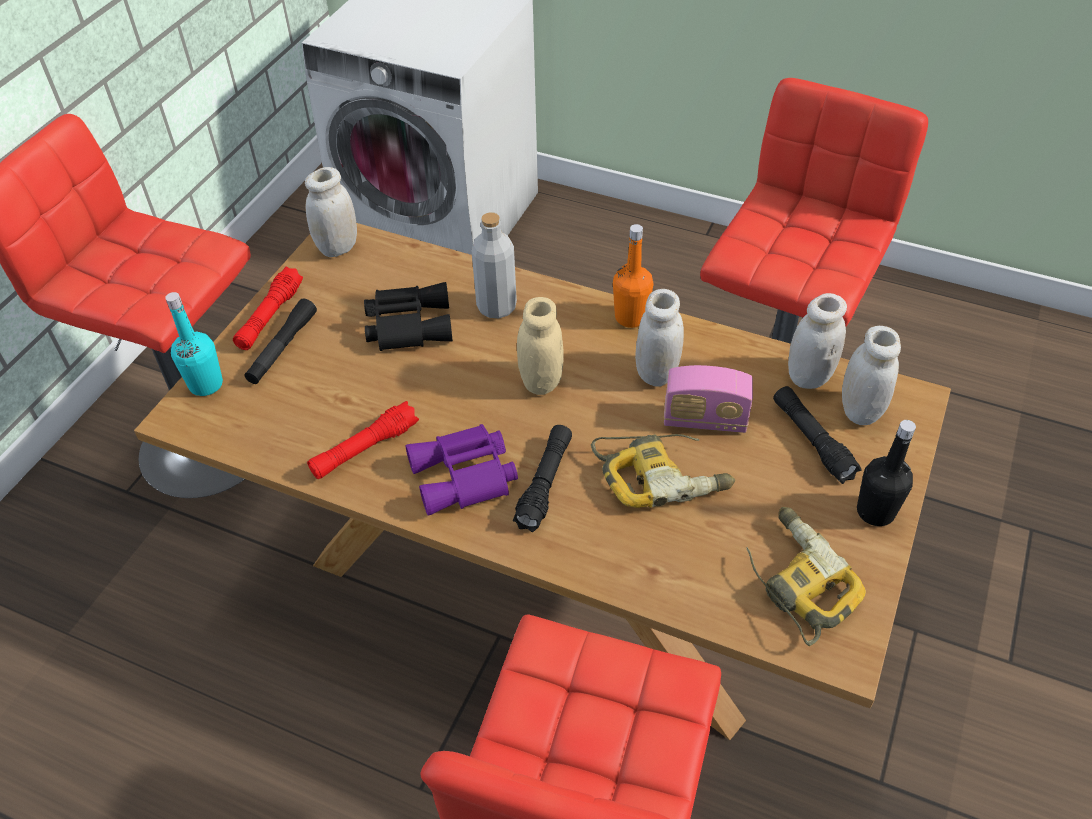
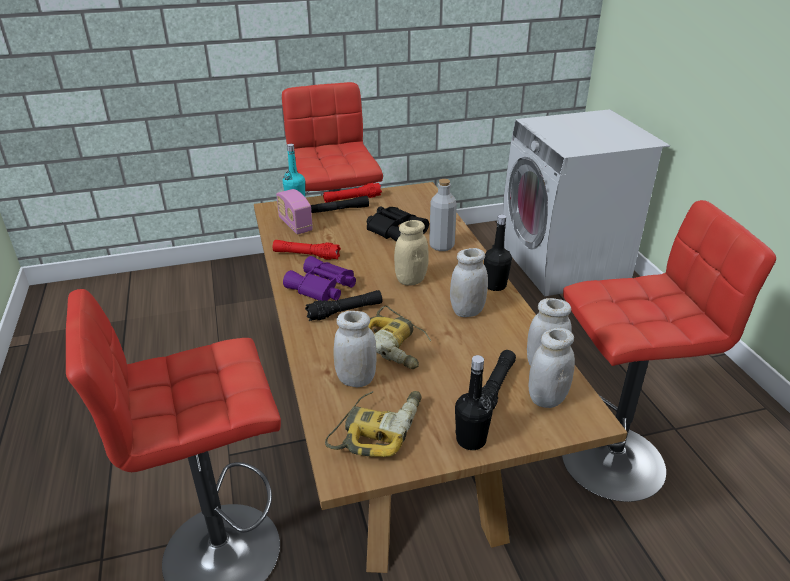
camera: 50 degrees right, 15 degrees down
(337, 247) = (416, 193): white jar -> white jar (356, 379)
(631, 317) = (495, 285): orange bottle -> black bottle
(704, 420) = (456, 342): radio -> radio (295, 225)

